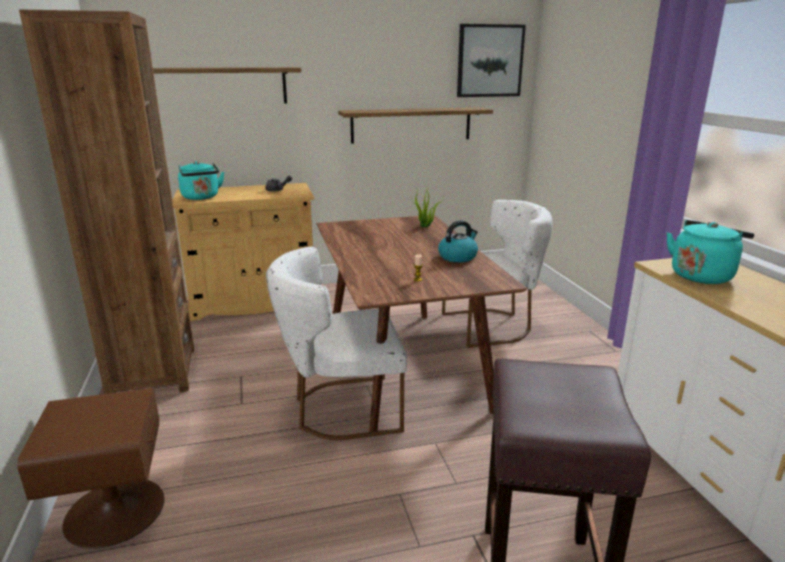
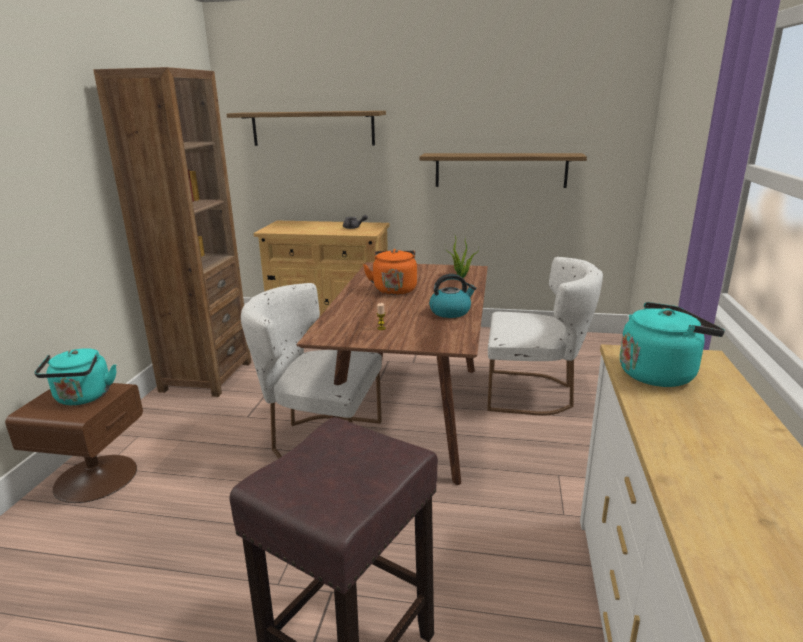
camera: 25 degrees right, 0 degrees up
(201, 197) = (284, 229): turquoise kettle -> turquoise kettle (83, 398)
(380, 244) = (394, 289): none -> orange kettle
(489, 61) = (595, 101): picture -> none

